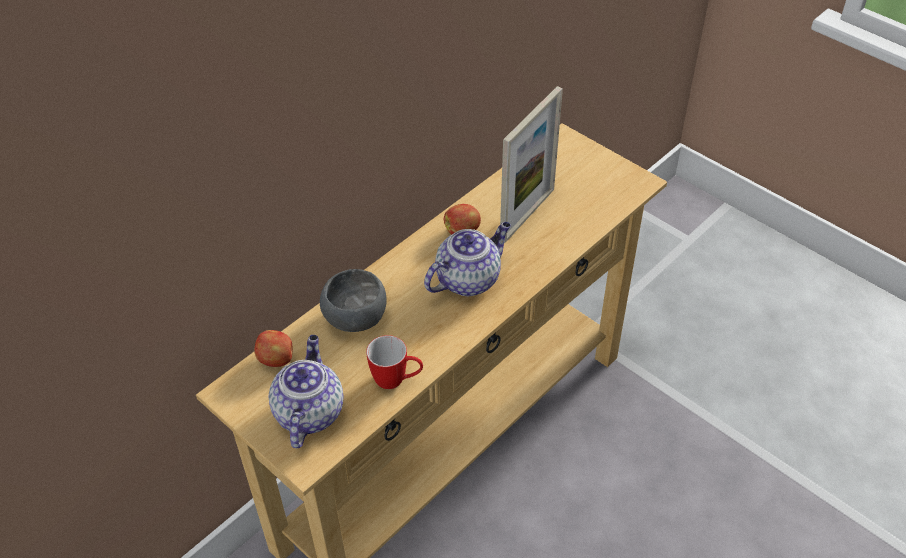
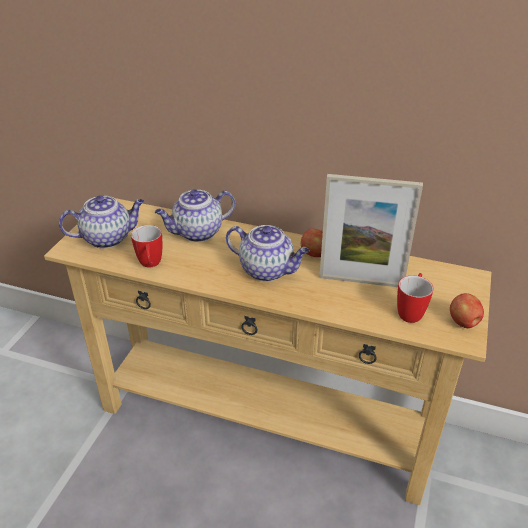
camera: 65 degrees right, 10 degrees down
(277, 359) = (145, 214): apple -> apple (463, 322)
(357, 319) = (197, 233): grey bowl -> teapot
(589, 199) = (411, 311): none -> mug

